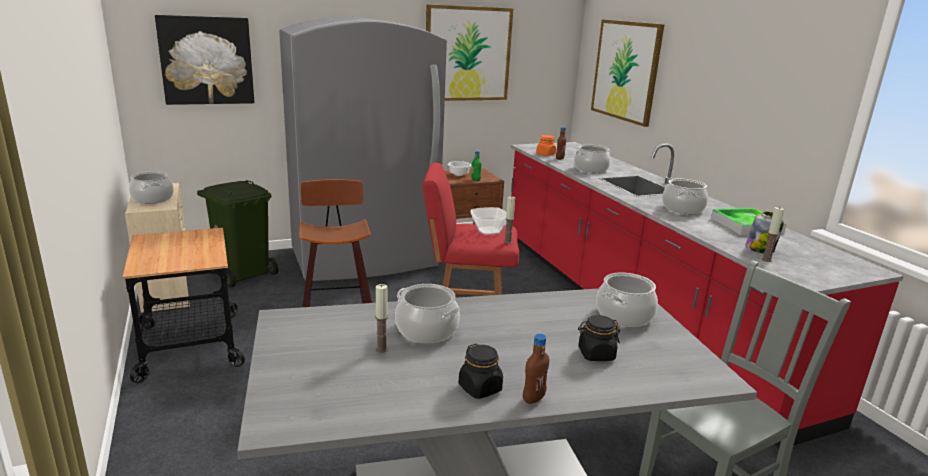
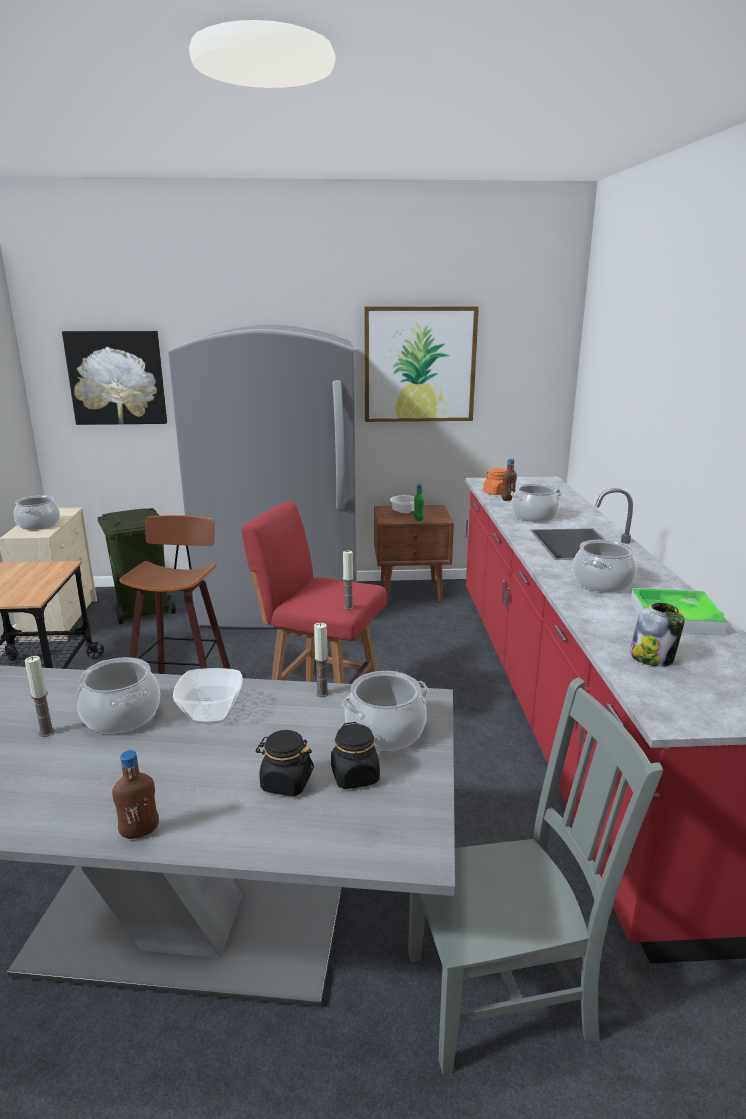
camera: 20 degrees right, 0 degrees up
(480, 388) = (94, 805): black jar -> black jar (355, 776)
(489, 231) = (340, 591): bowl -> bowl (211, 714)
(626, 71) = (615, 385): picture -> none
(766, 260) = (643, 676): candle -> candle (322, 693)

